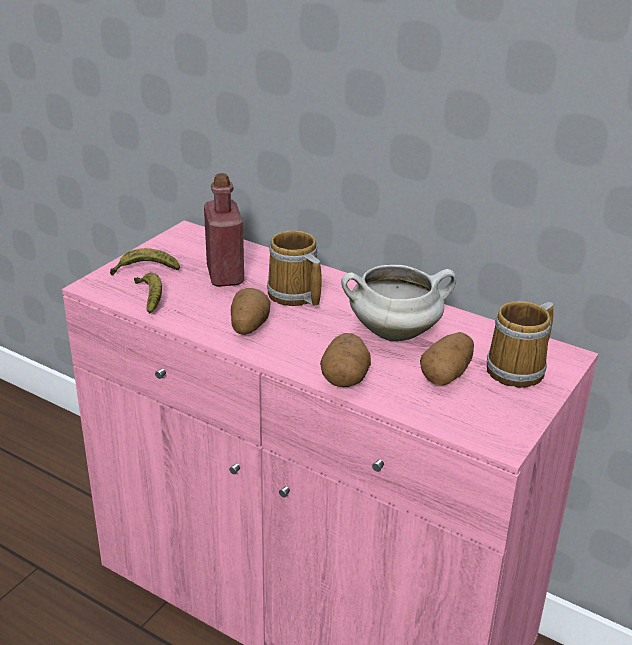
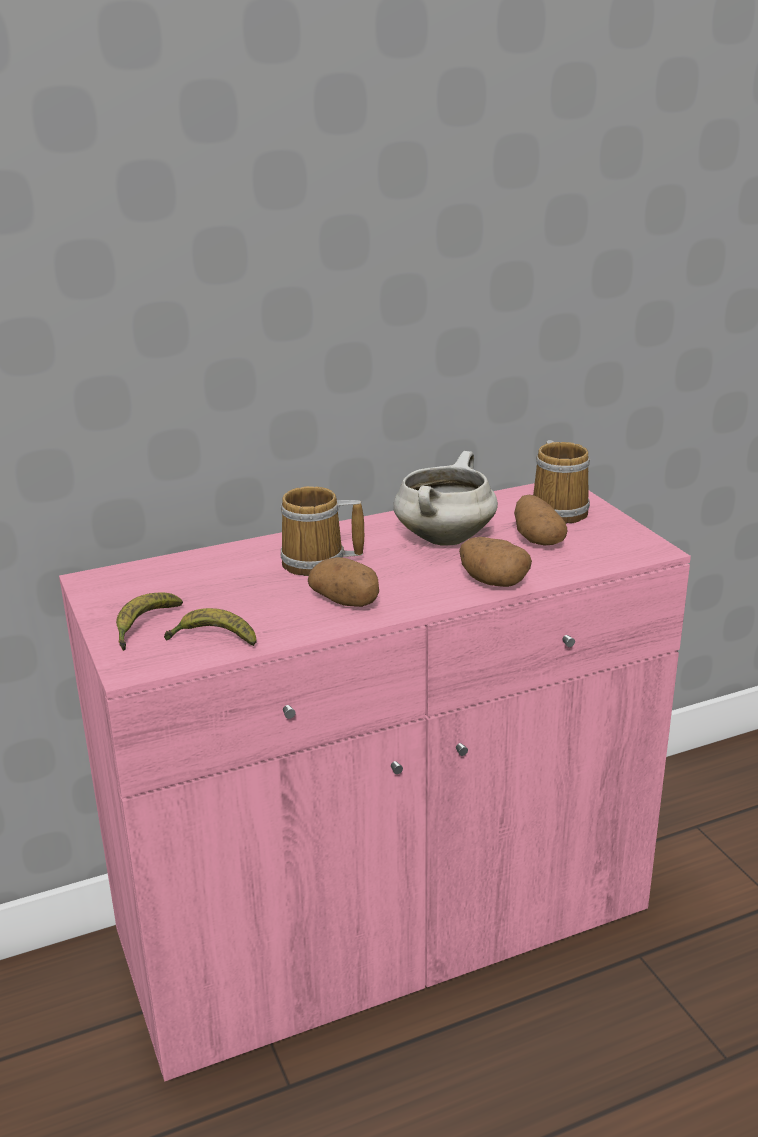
camera: 55 degrees left, 5 degrees down
(225, 275) = (225, 585): red bottle -> none

